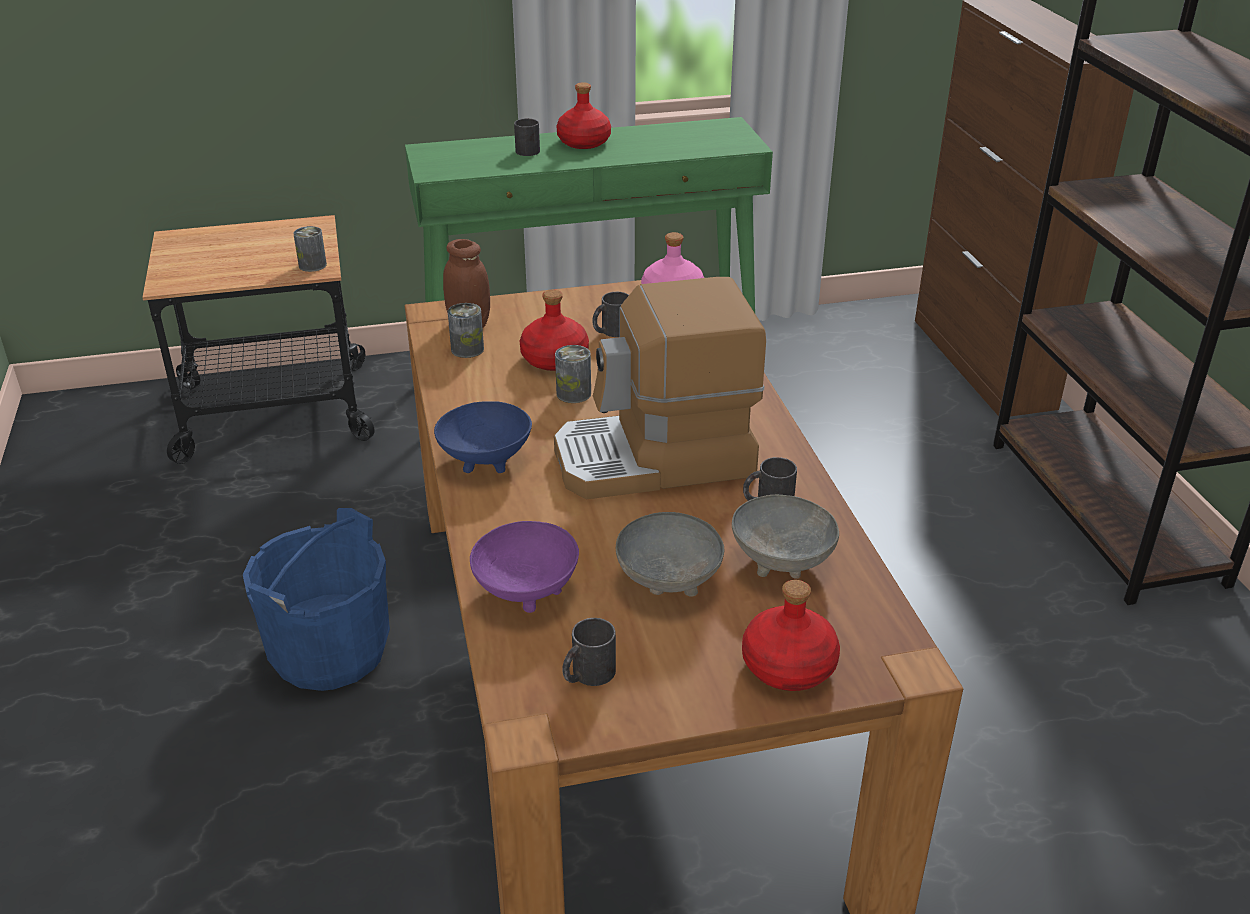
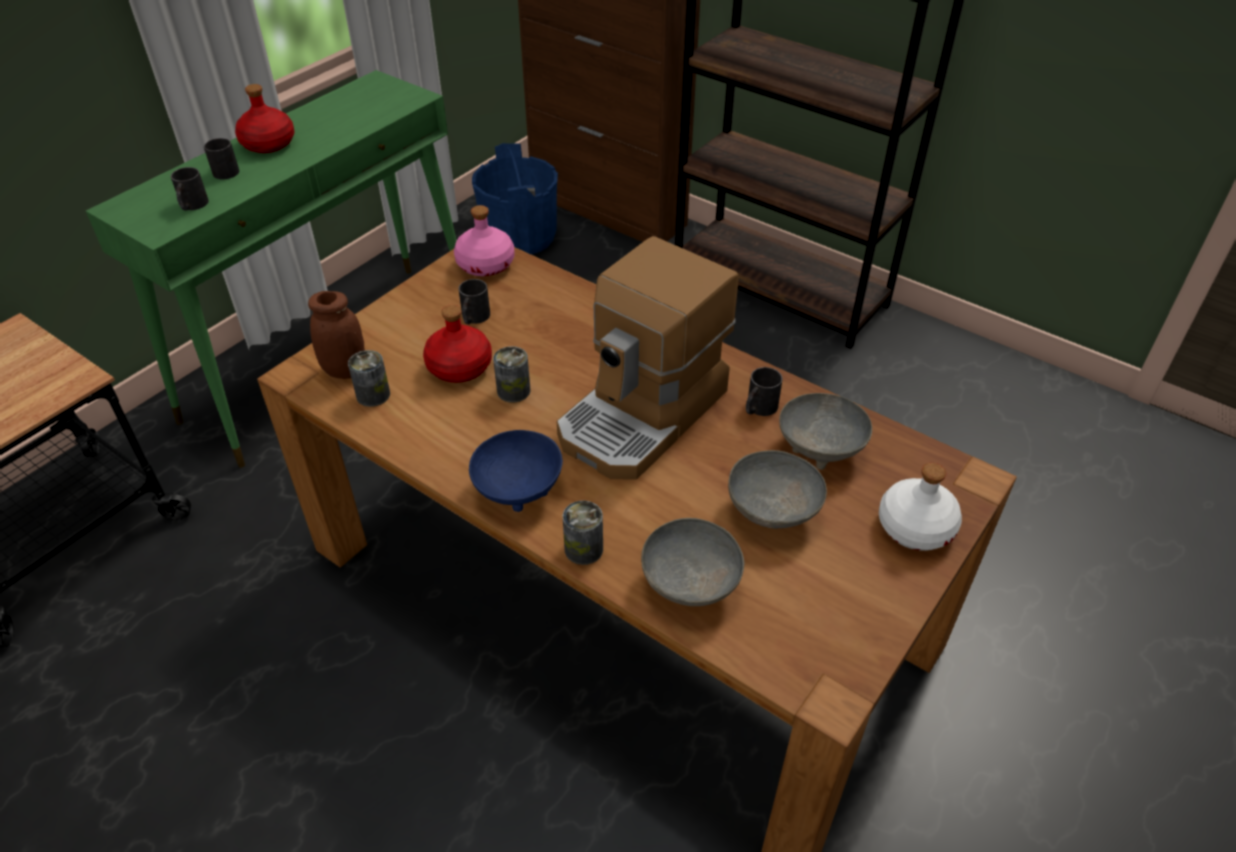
camera: 40 degrees left, 10 degrees up
(312, 265) = (66, 378): can -> can (583, 549)
(330, 651) = (364, 725): blue bucket -> blue bucket (520, 237)
(526, 590) = (688, 584): purple bowl -> grey bowl
(587, 675) = (811, 623): black mug -> black mug (192, 206)
(788, 665) = (914, 527): red bottle -> white bottle

